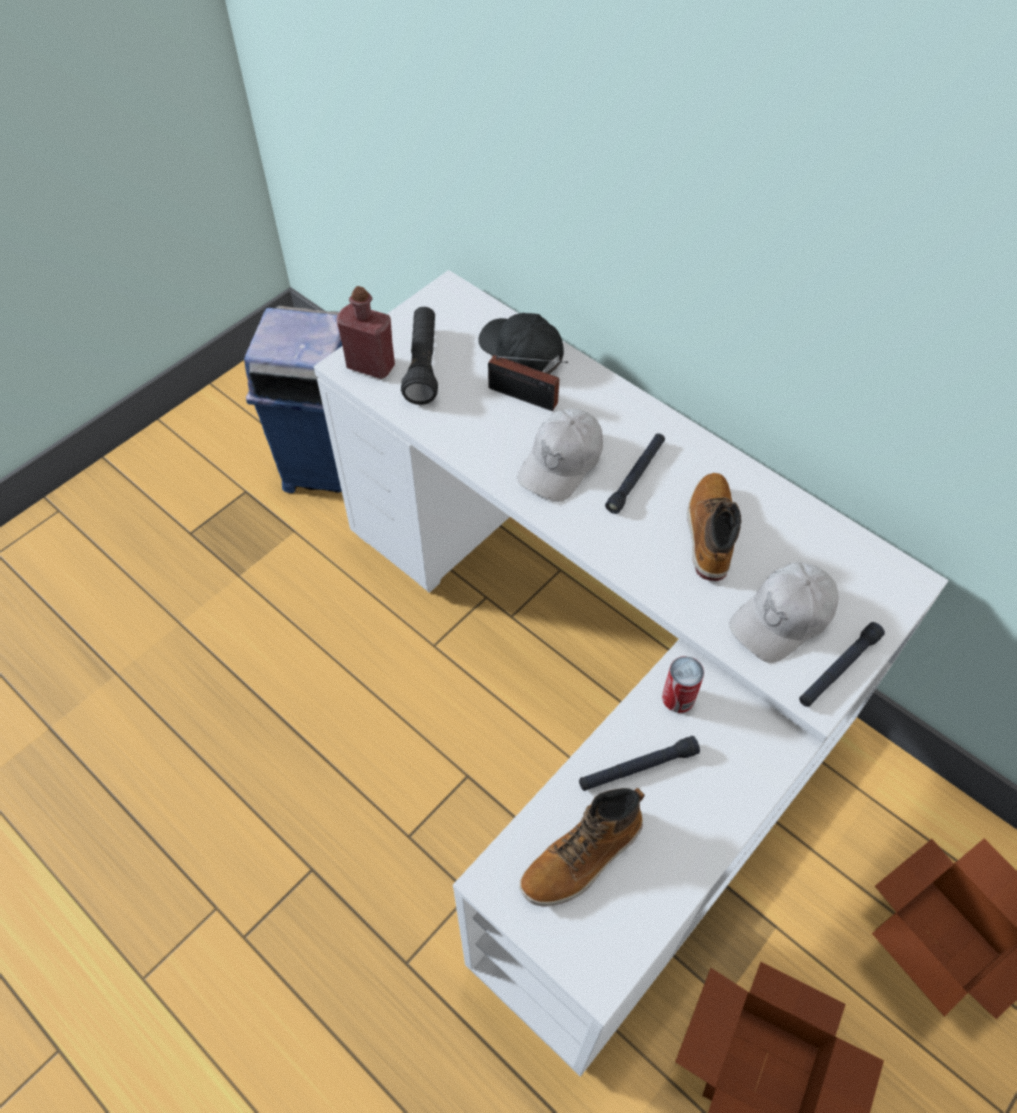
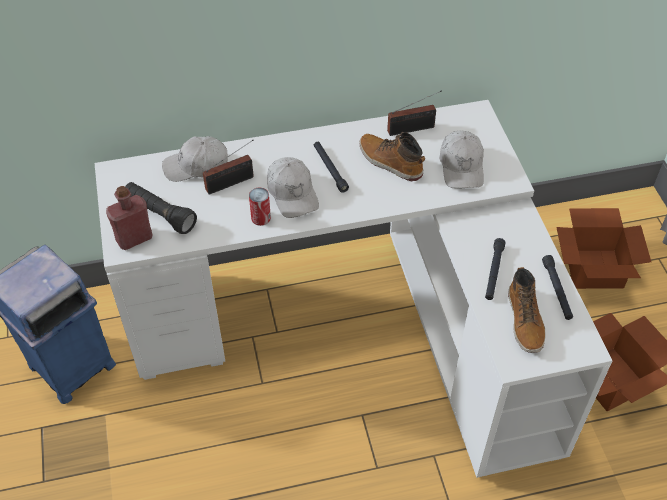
camera: 55 degrees left, 5 degrees down
(521, 352) = (197, 166): black cap -> white cap
(678, 698) = (467, 234): can -> can (261, 218)
(796, 524) = (413, 129): none -> radio
(838, 669) = (503, 164): black flashlight -> black flashlight (557, 290)

